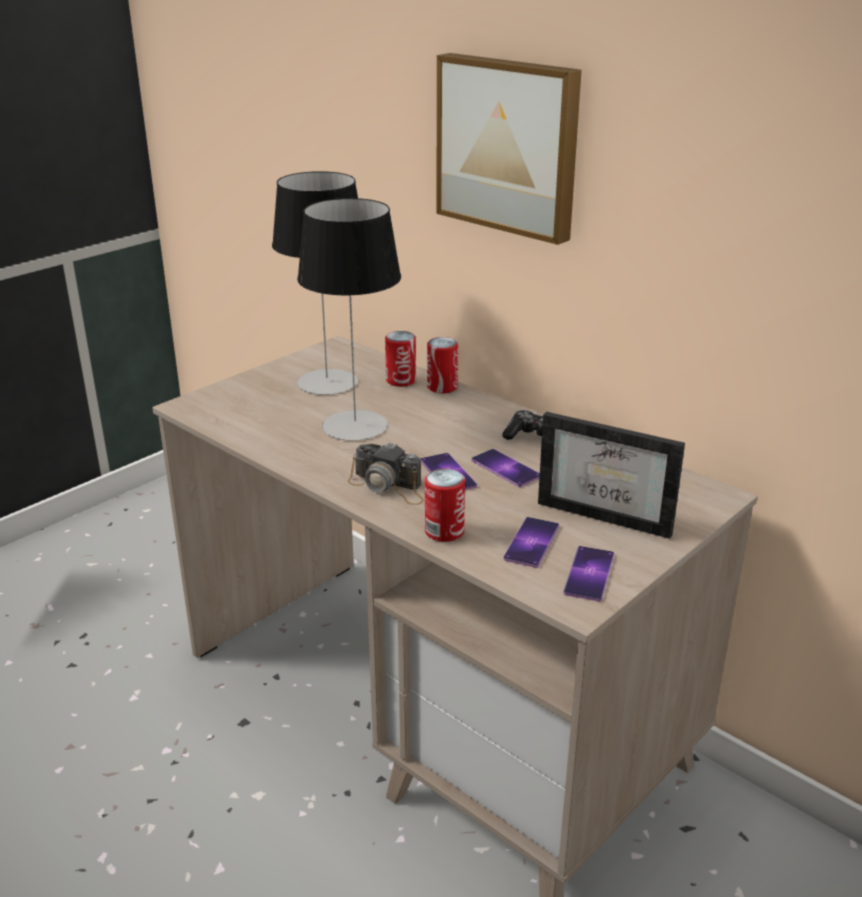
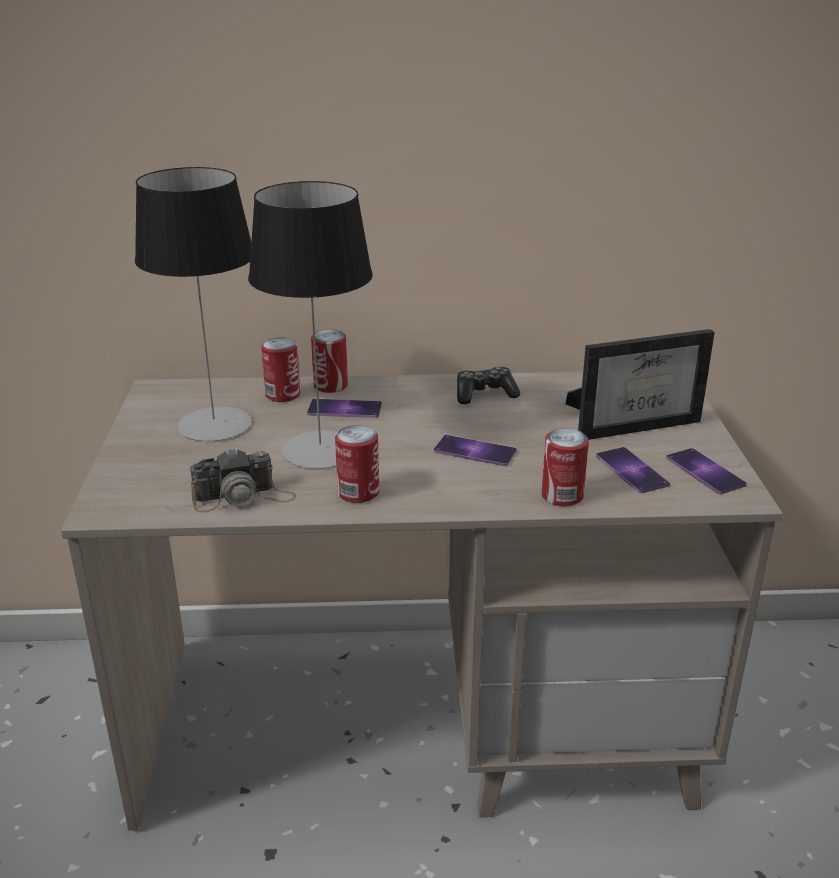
camera: 45 degrees left, 0 degrees up
(325, 462) = (358, 492): none -> can
(389, 486) = (452, 484): camera -> camera (243, 497)
(505, 468) = (508, 426): phone -> phone (345, 409)
(509, 145) = (376, 101): picture -> none

